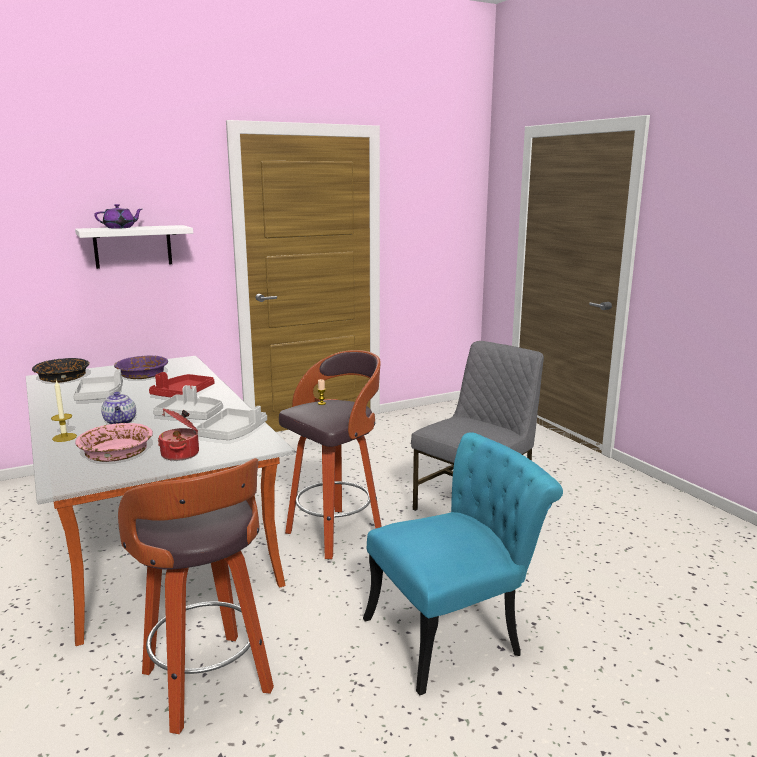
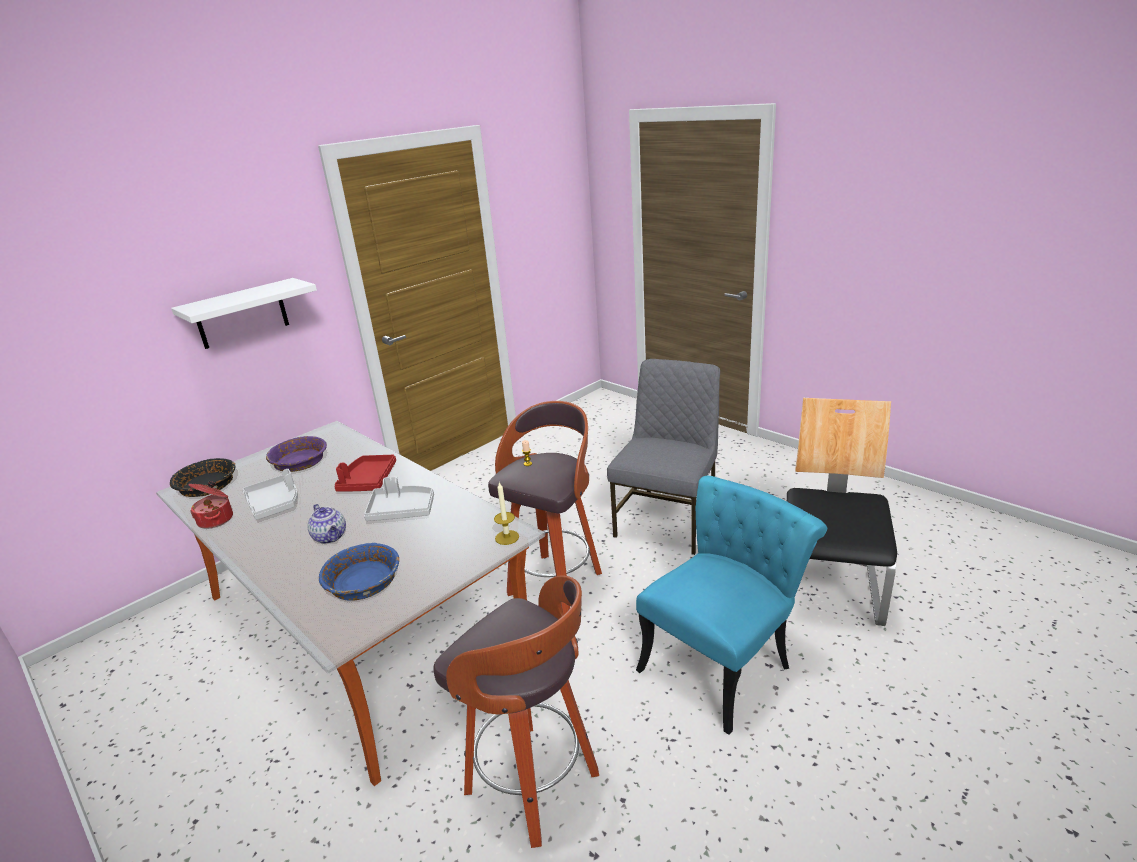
camera: 15 degrees left, 10 degrees up
(64, 437) = (284, 574): candle -> candle (507, 537)
(116, 454) = (363, 584): pink bowl -> blue bowl
(120, 228) = (228, 298): purple teapot -> none
(181, 454) = (434, 566): cooking pot -> cooking pot (217, 519)
(232, 433) = (466, 525): grey tray -> none
(609, 600) = (830, 590): none -> chair

